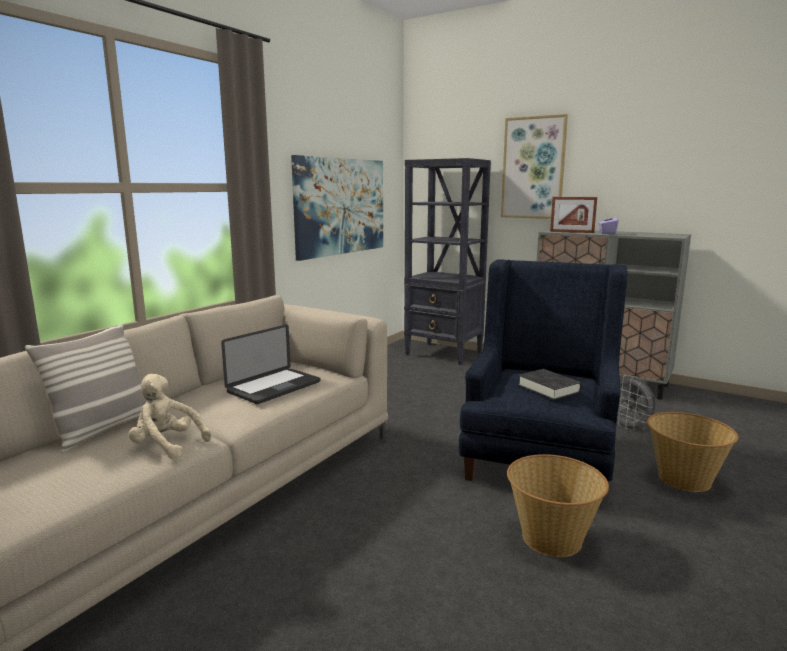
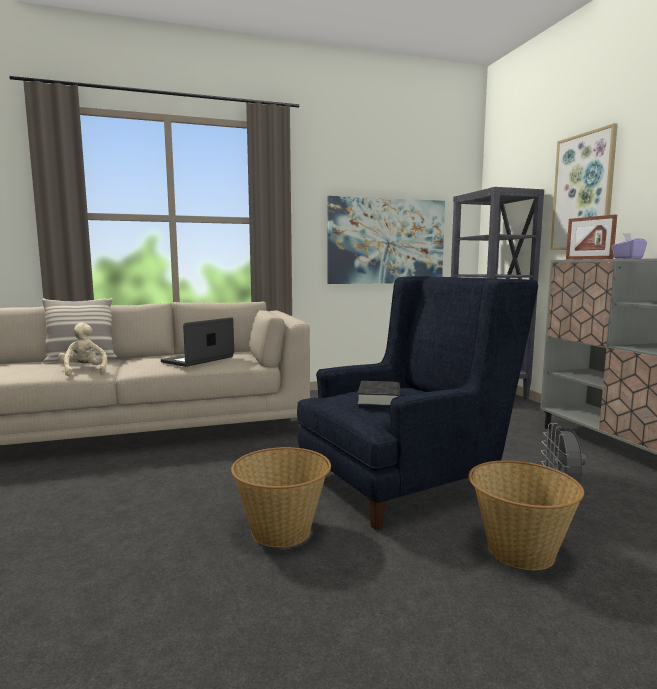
camera: 40 degrees right, 5 degrees down
(274, 387) = (198, 360): laptop -> laptop turned 135 degrees clockwise

